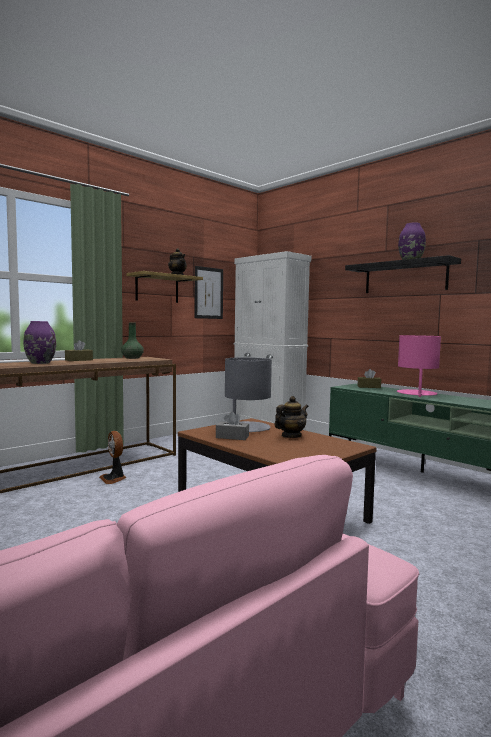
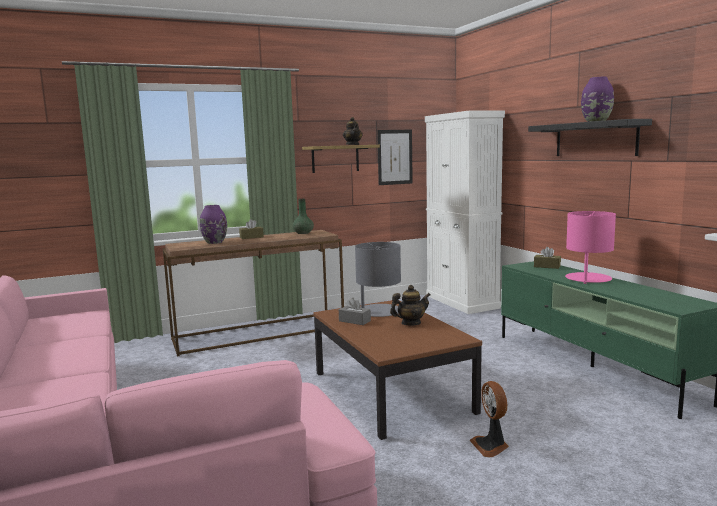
camera: 20 degrees right, 5 degrees up
(114, 479) = (275, 348): fan -> fan (491, 446)

